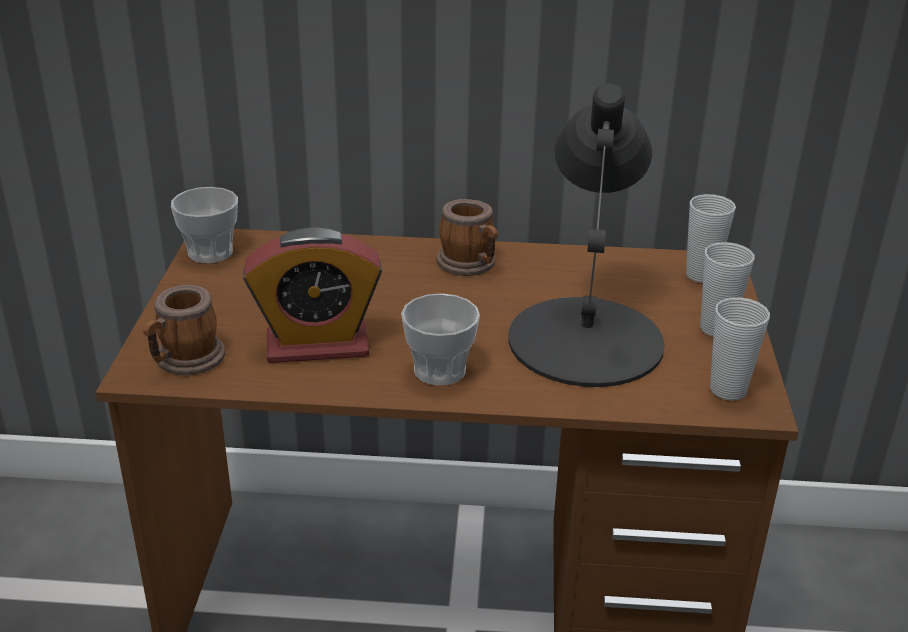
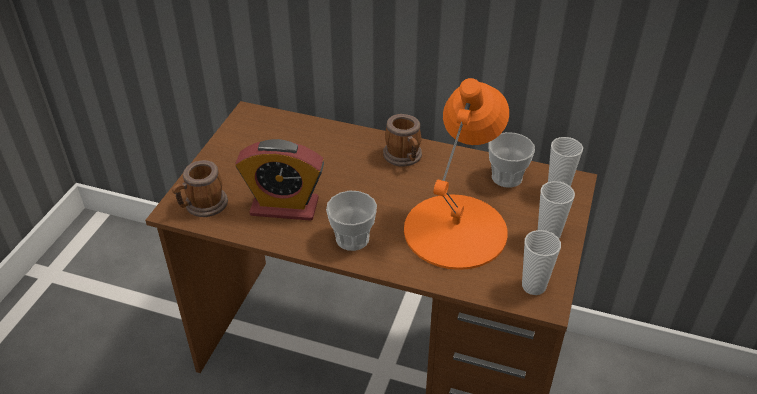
camera: 15 degrees right, 10 degrees up
(210, 252) = (244, 124): cup -> cup (507, 177)
(587, 339) = (456, 230): black table lamp -> orange table lamp

